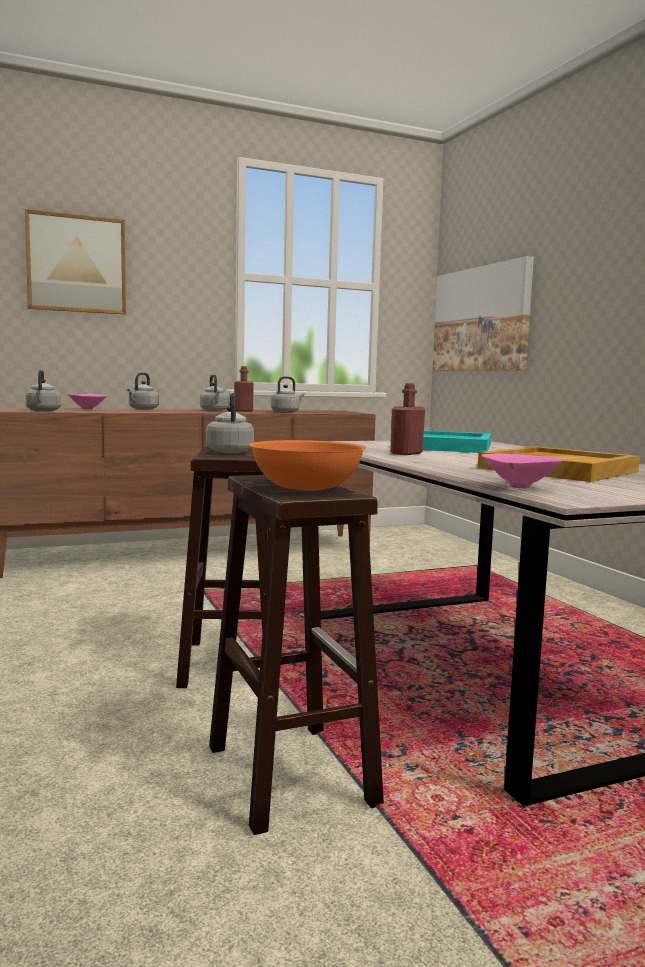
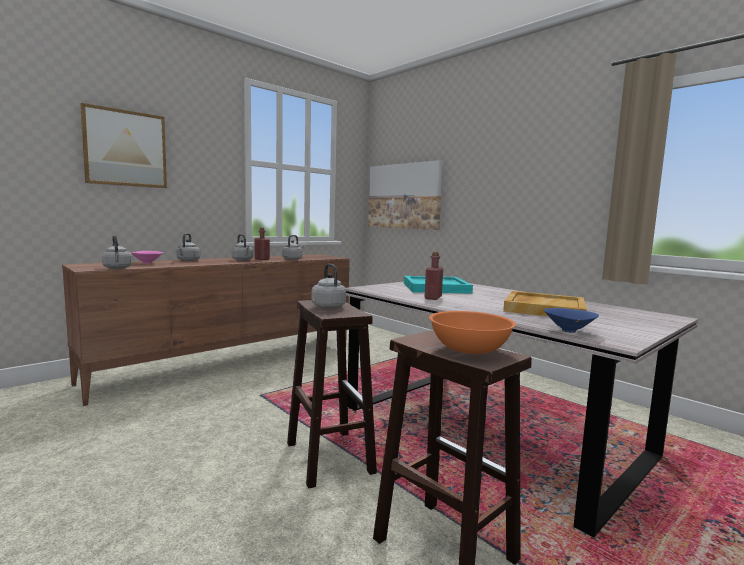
camera: 20 degrees left, 0 degrees up
(519, 487) = (569, 331): pink bowl -> blue bowl

